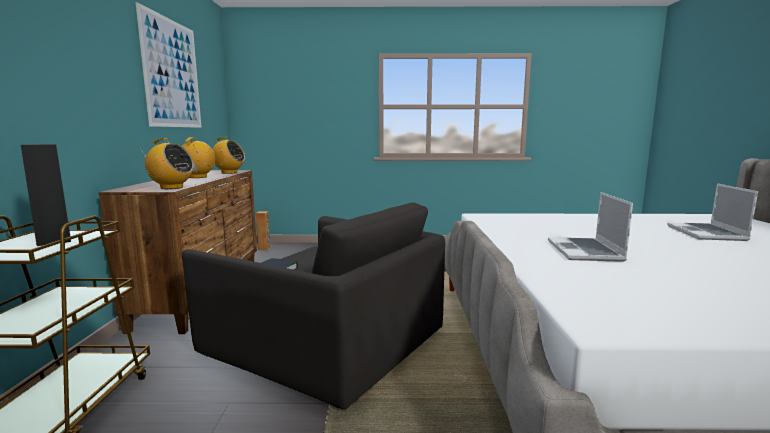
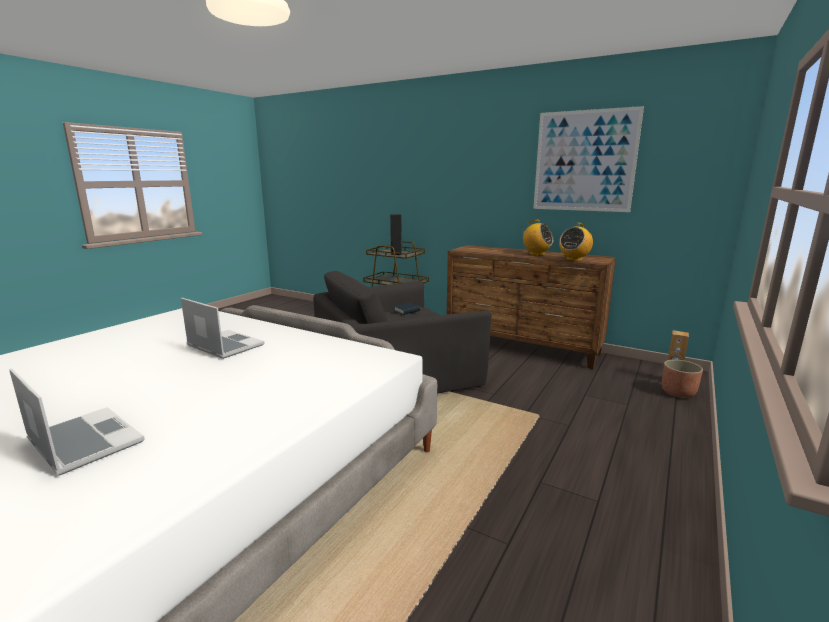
camera: 120 degrees right, 5 degrees up
(171, 188) = (468, 250): radio -> none
(285, 247) = (678, 393): none -> planter

